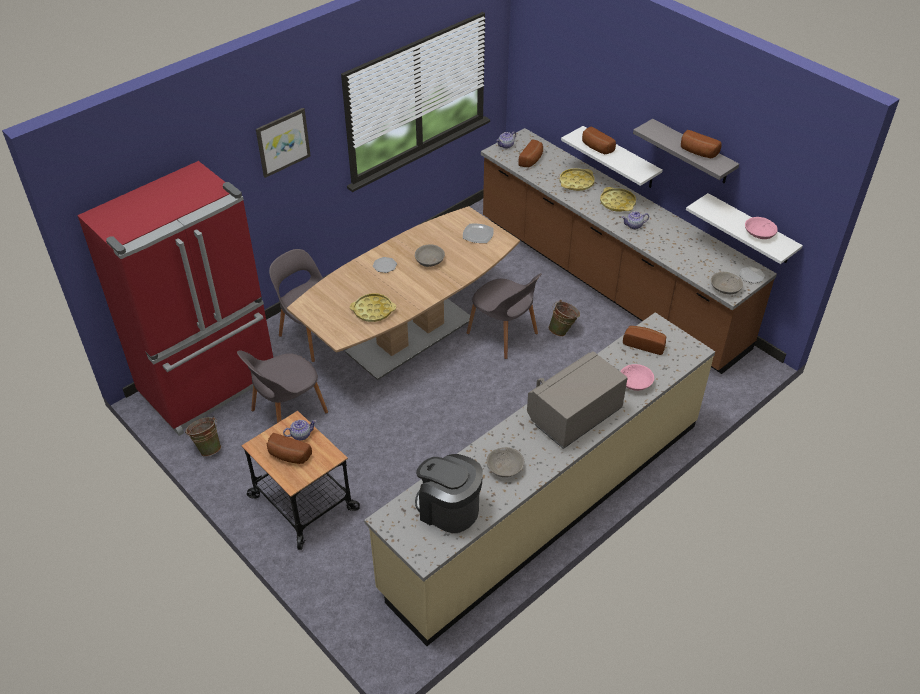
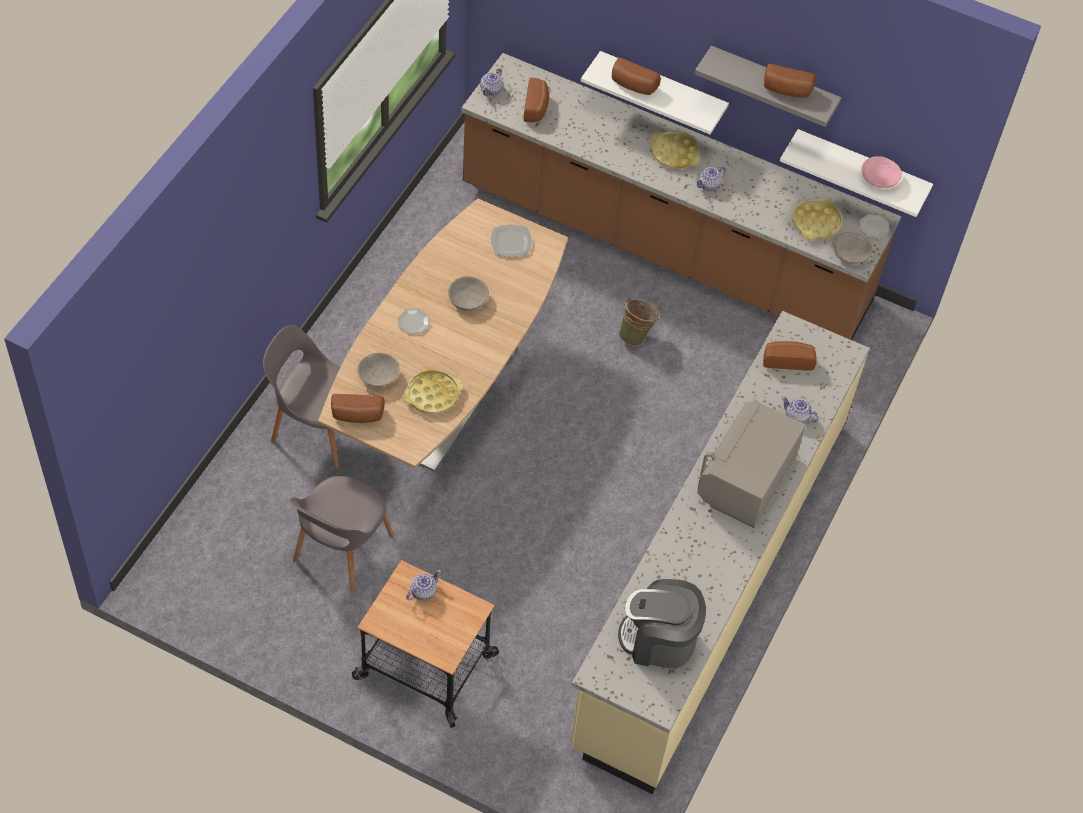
camera: 25 degrees left, 10 degrees up
(207, 447) = (264, 629): green bucket -> none
(211, 386) = (220, 542): red fridge -> none
(282, 142) = (260, 202): picture -> none
(288, 456) = (423, 624): bread -> bread (357, 416)
(503, 334) = (564, 360): grey chair -> none
(505, 468) = (698, 571): grey bowl -> grey bowl (378, 376)
(576, 182) = (609, 132): yellow tray -> yellow tray (816, 223)
(635, 383) = (797, 417): pink bowl -> teapot

